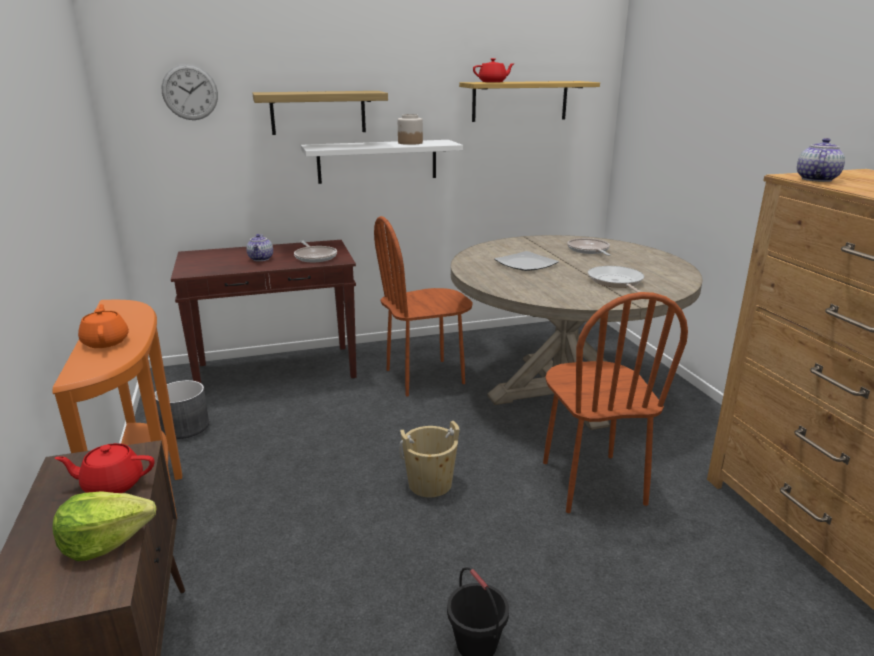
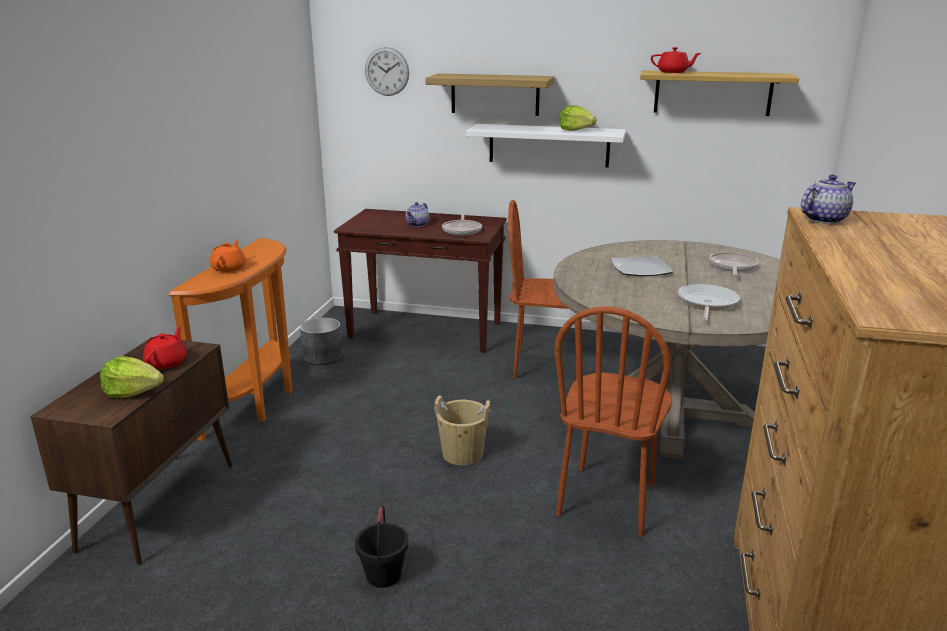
camera: 30 degrees right, 0 degrees up
(112, 484) = (167, 362): red teapot -> red teapot turned 75 degrees clockwise
(410, 143) = (576, 130): jar -> lettuce

